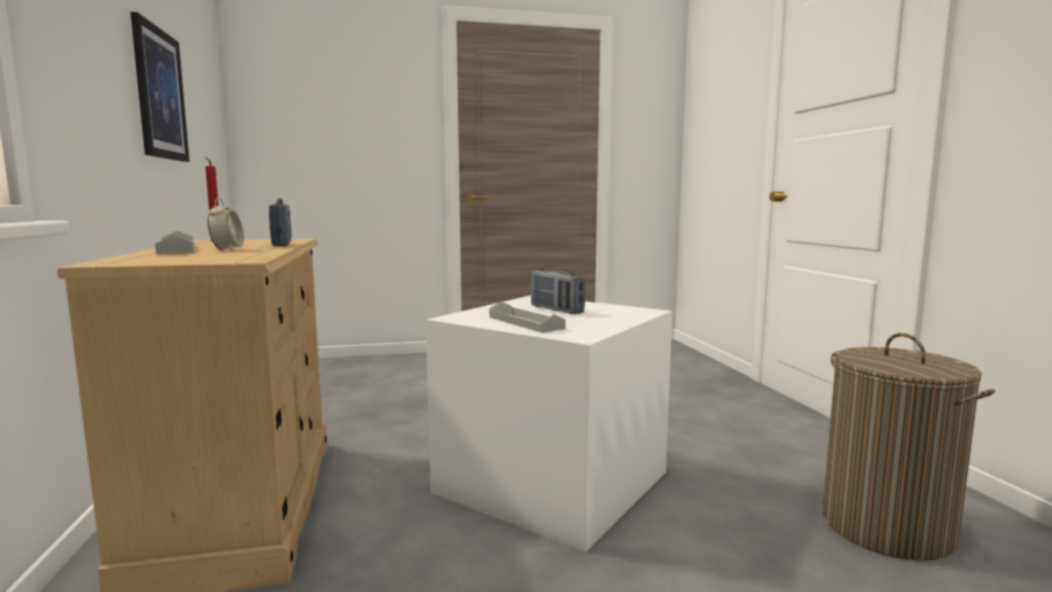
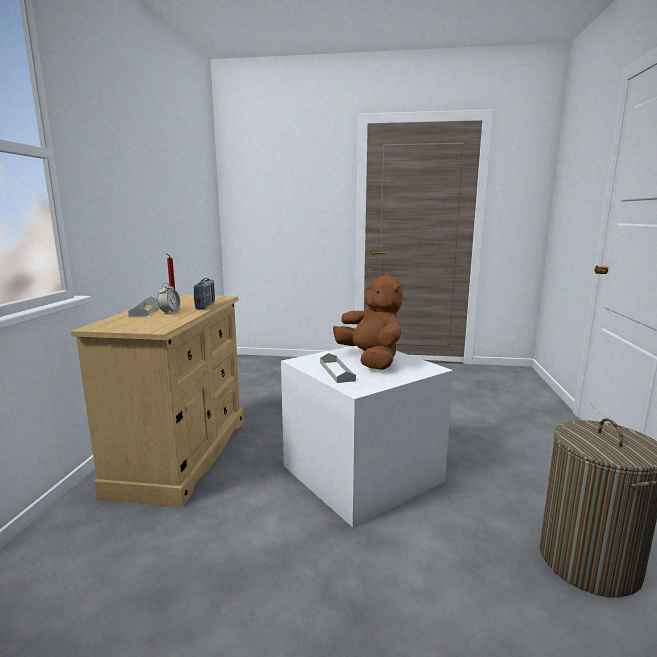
camera: 20 degrees right, 5 degrees up
(159, 94) = (162, 202): picture -> none
(556, 310) = (371, 360): radio -> brown plush toy

